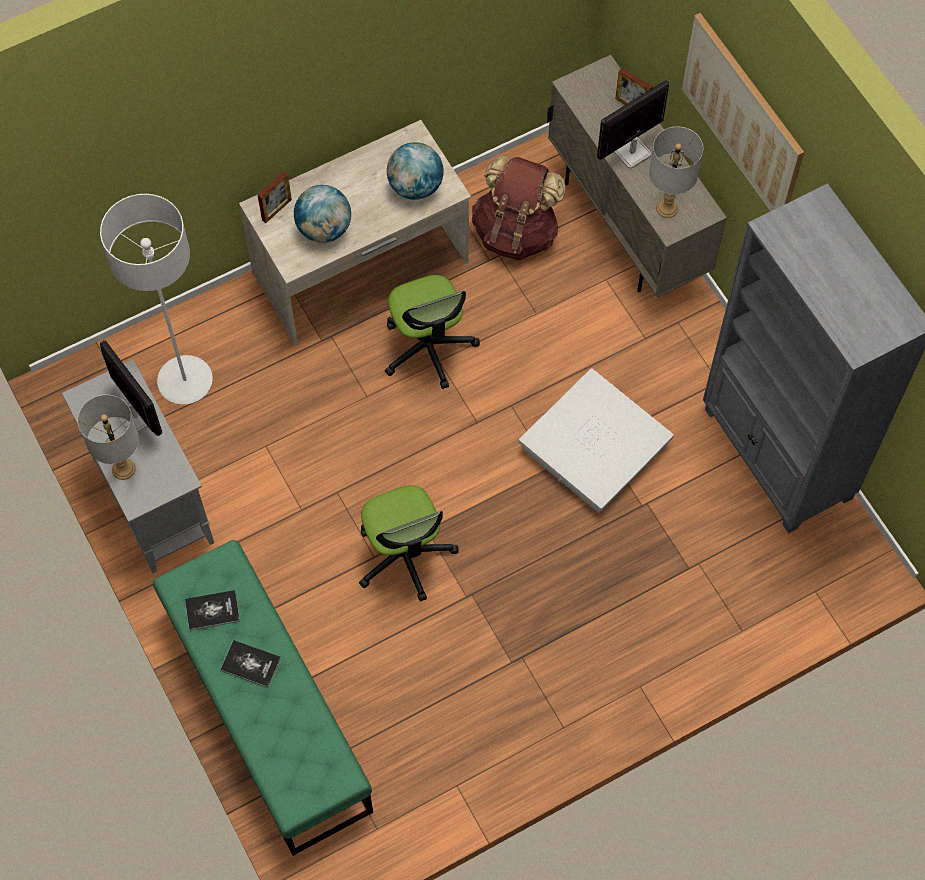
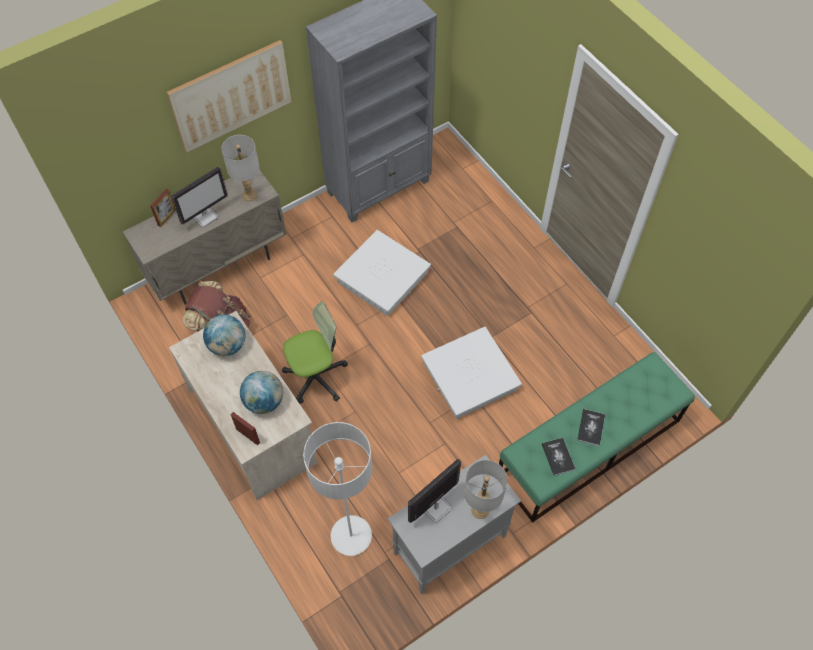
camera: 95 degrees left, 5 degrees down
(405, 556) = (470, 377): office chair -> white storage box
(631, 153) = (205, 216): monitor -> monitor turned 90 degrees counterclockwise

